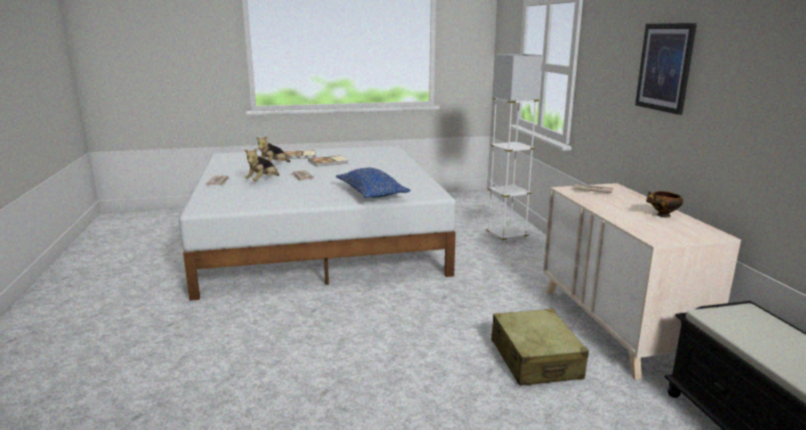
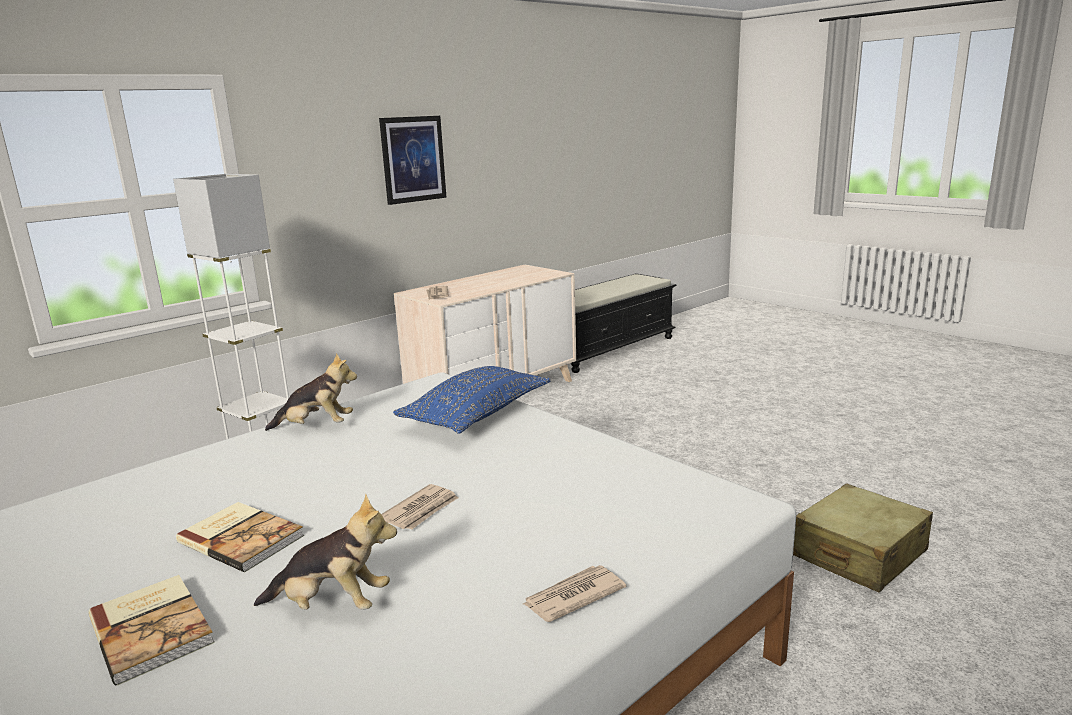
camera: 120 degrees left, 0 degrees up
(263, 181) = (500, 539): plush toy -> plush toy (316, 426)
(535, 359) = (589, 409): beige suitcase -> beige suitcase (858, 554)
(662, 216) = (495, 276): bowl -> none

